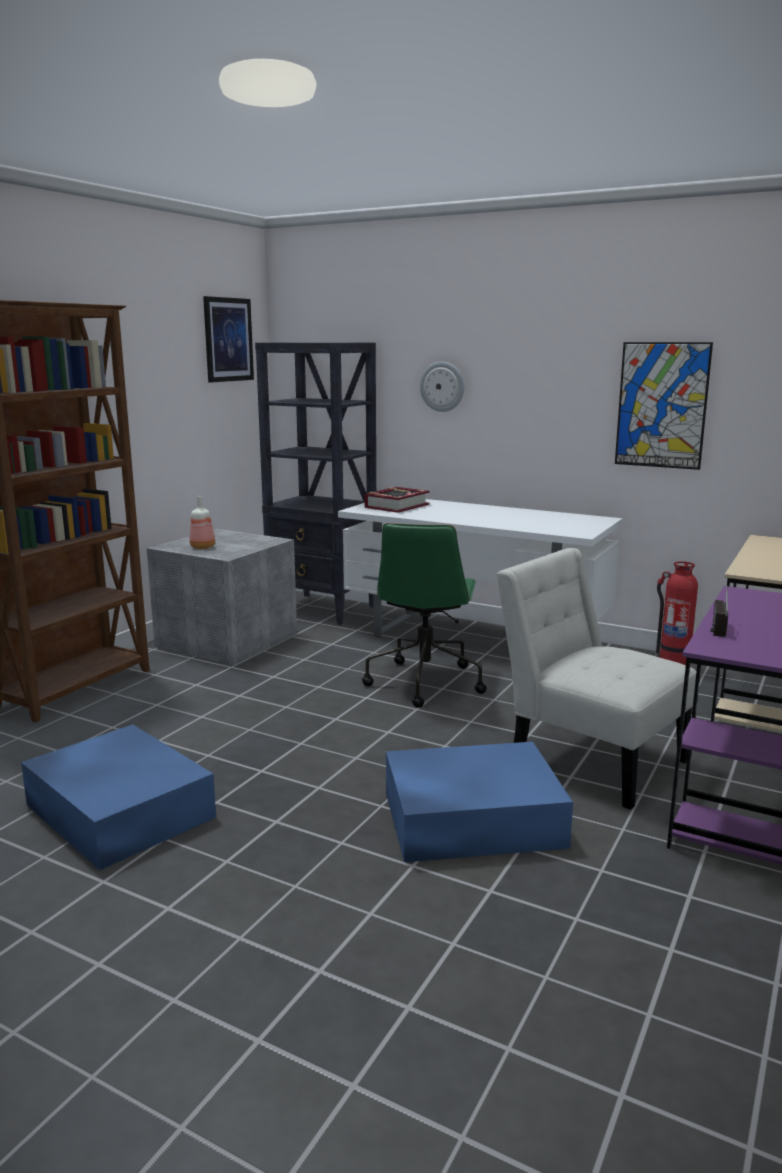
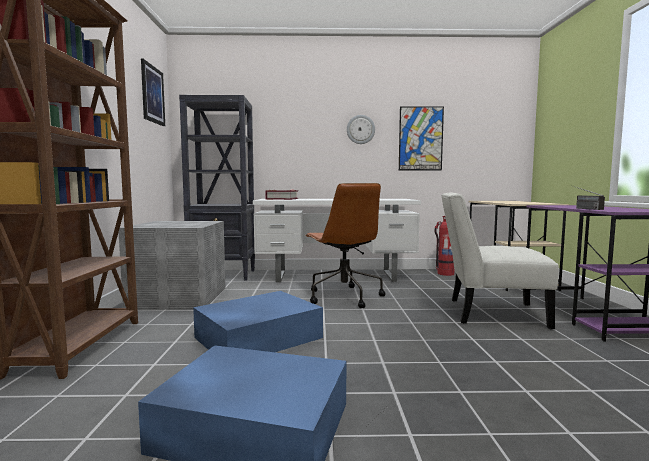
camera: 30 degrees left, 10 degrees down
(203, 547) = (166, 225): bottle -> none
(424, 682) = (343, 296): green office chair -> brown office chair
(442, 386) = (296, 132): wall clock -> wall clock (360, 129)
(469, 819) = (498, 354): blue storage box -> blue storage box (256, 338)

